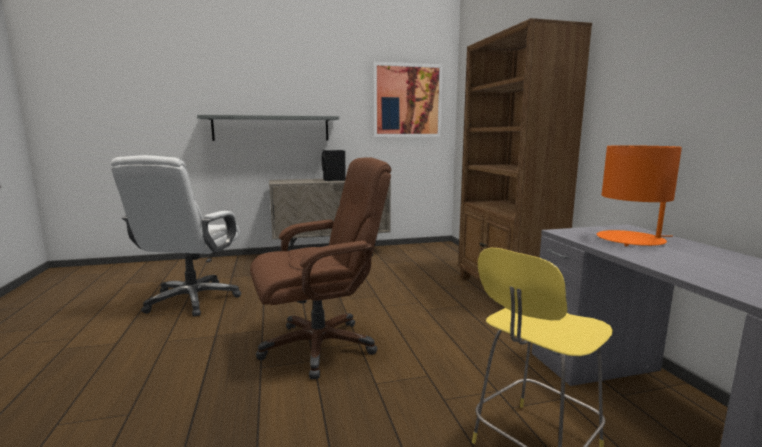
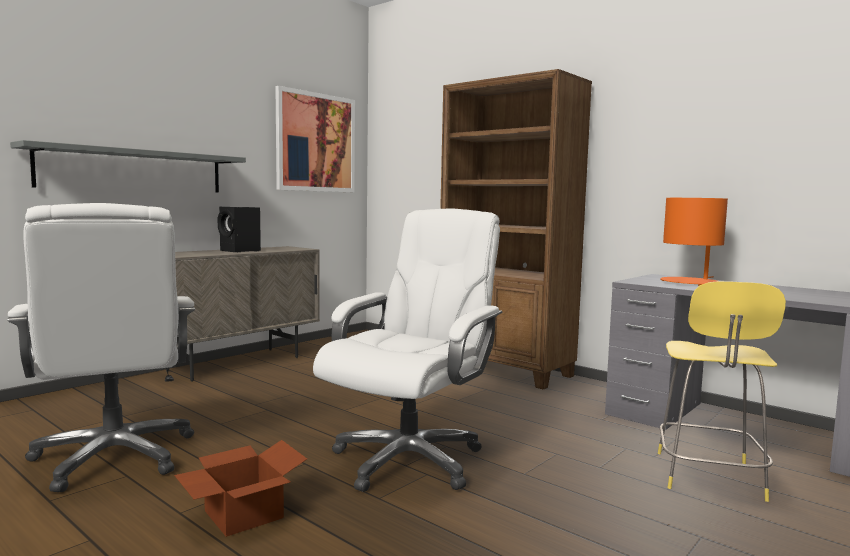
camera: 35 degrees left, 5 degrees down
(185, 352) = (241, 514): none -> cardboard box
(320, 346) = (409, 459): brown office chair -> white office chair

